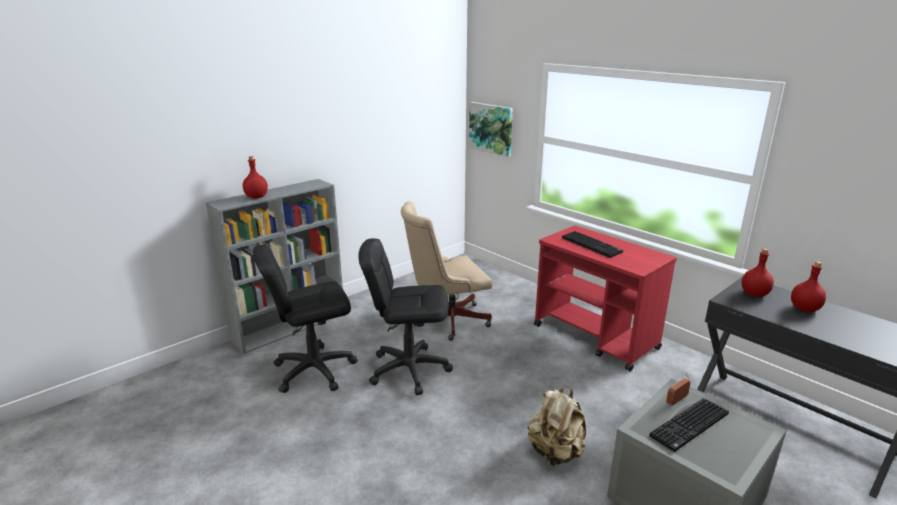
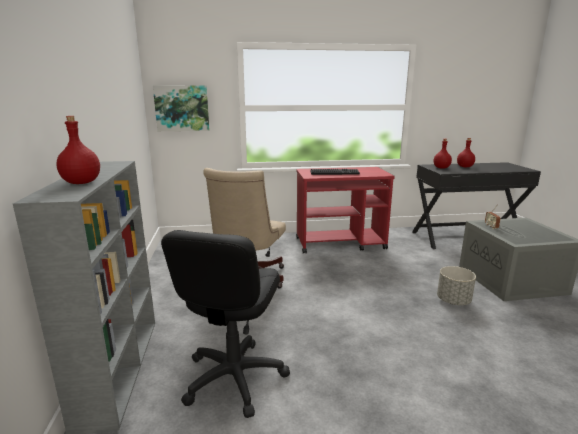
camera: 55 degrees left, 5 degrees down
(409, 369) = (299, 321): black office chair -> none
(555, 453) = (453, 301): beige backpack -> grey planter
(690, 426) = (517, 231): keyboard -> none

